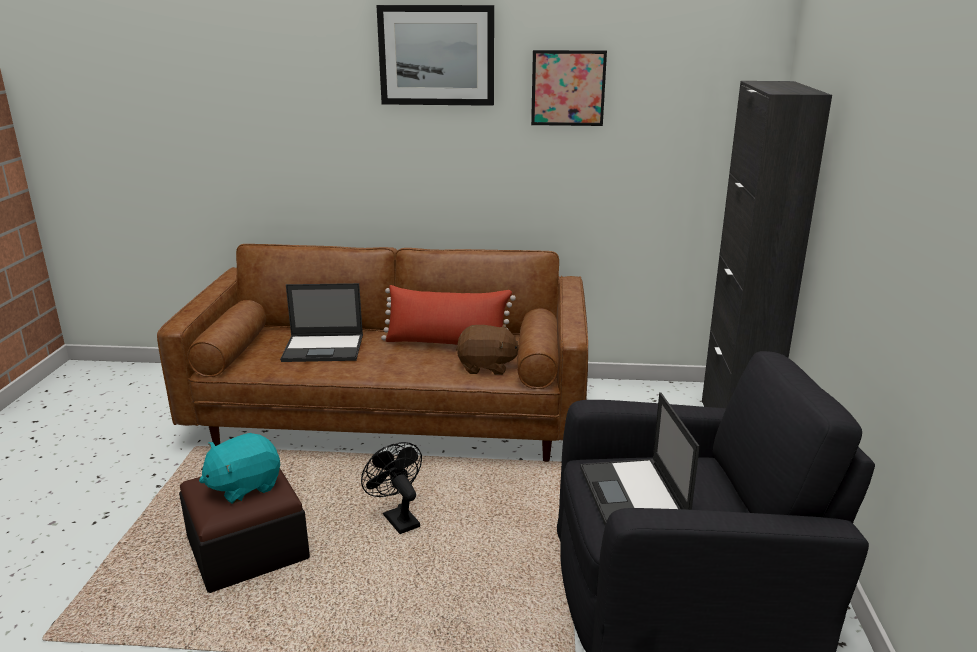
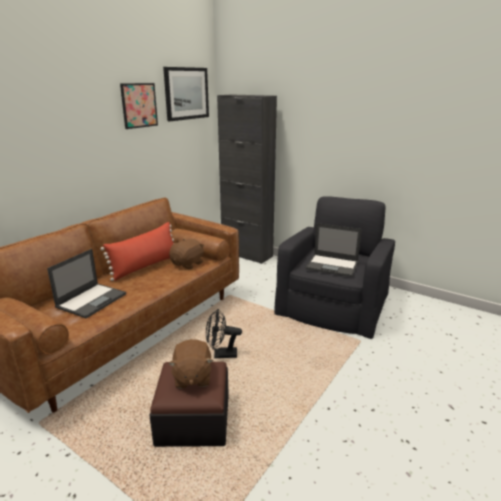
camera: 60 degrees left, 0 degrees up
(244, 486) = (192, 377): turquoise plush toy -> brown plush toy
(436, 55) = (67, 88): picture -> picture (186, 93)

